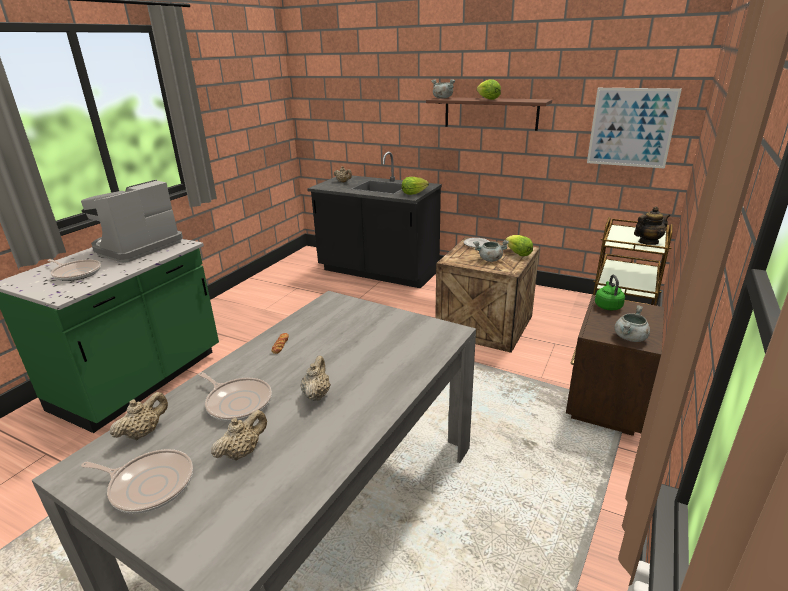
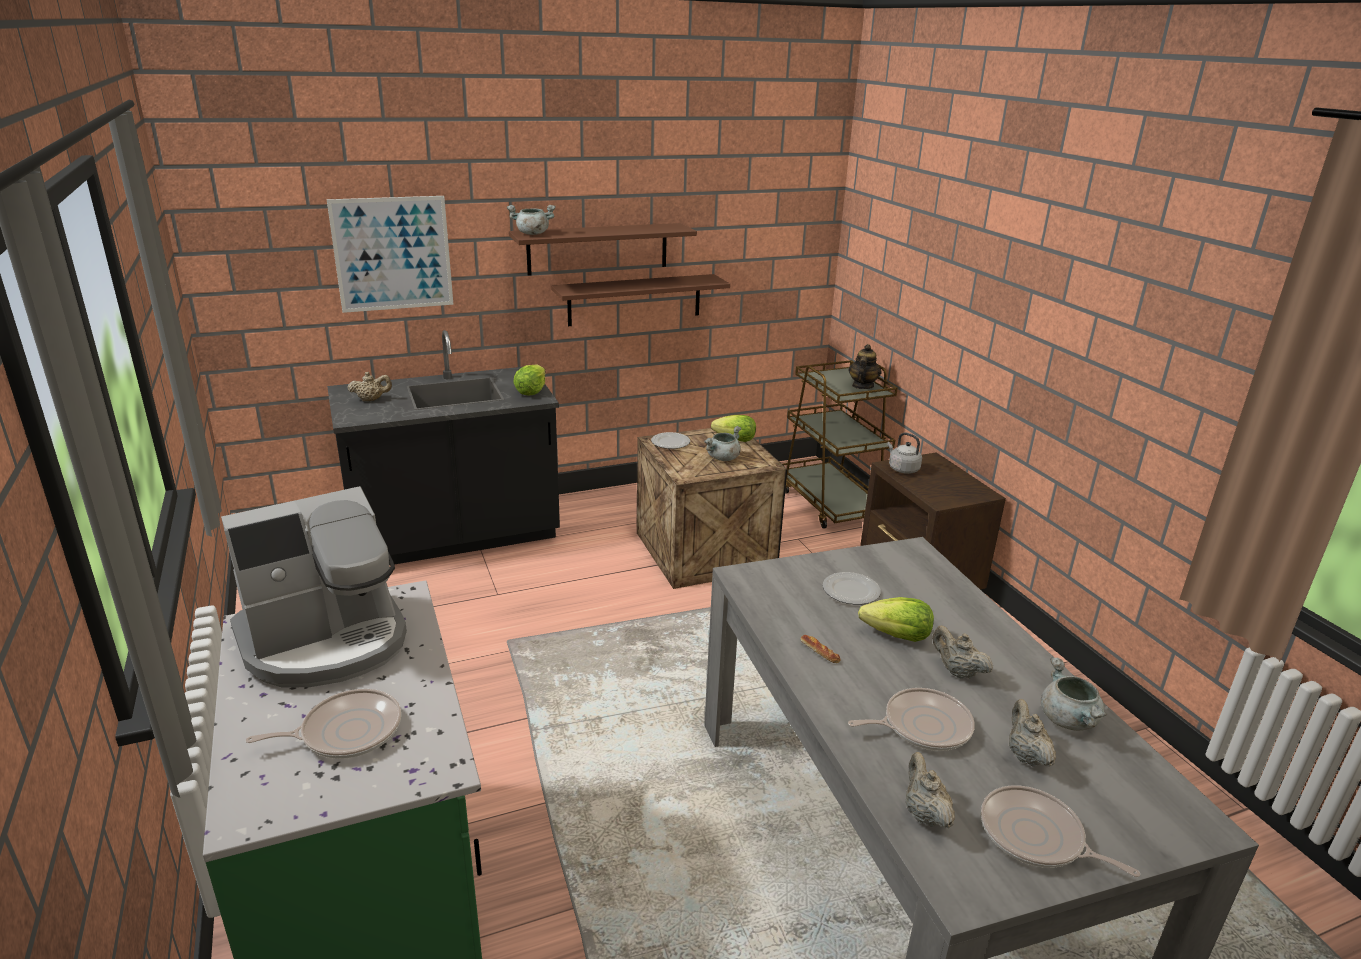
camera: 50 degrees left, 0 degrees up
(136, 247) = (326, 641): coffee machine -> coffee machine turned 105 degrees counterclockwise
(149, 484) = (1036, 837): frying pan -> frying pan turned 105 degrees counterclockwise
(363, 331) = (851, 591): none -> plate
(487, 99) = (606, 231): lettuce -> lettuce (897, 636)
(513, 152) = (635, 300): none -> brown shelf
(607, 306) = (902, 469): green kettle -> grey kettle
(630, 338) = (967, 493): grey cooking pot -> grey cooking pot (1069, 720)
(631, 128) = (774, 250): picture -> picture (392, 254)

